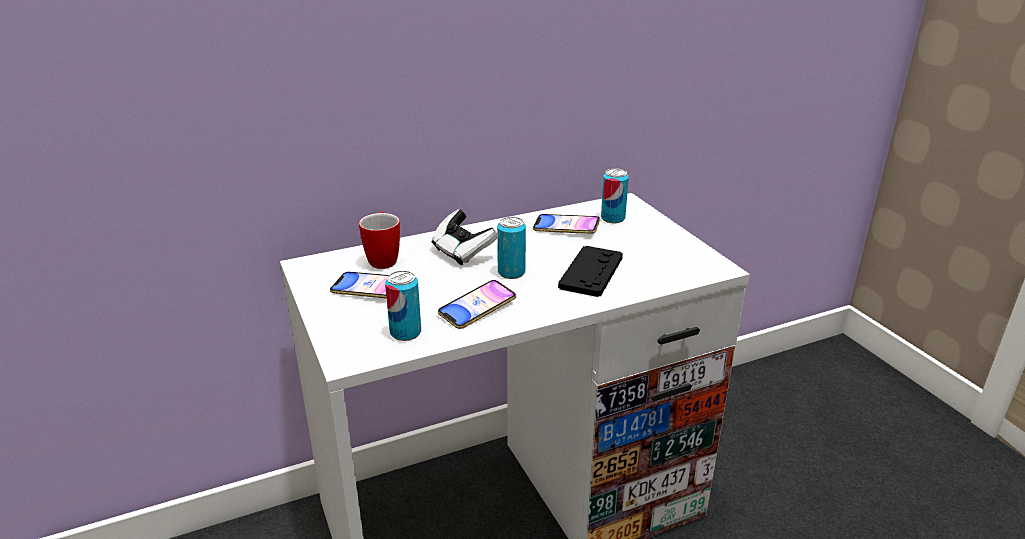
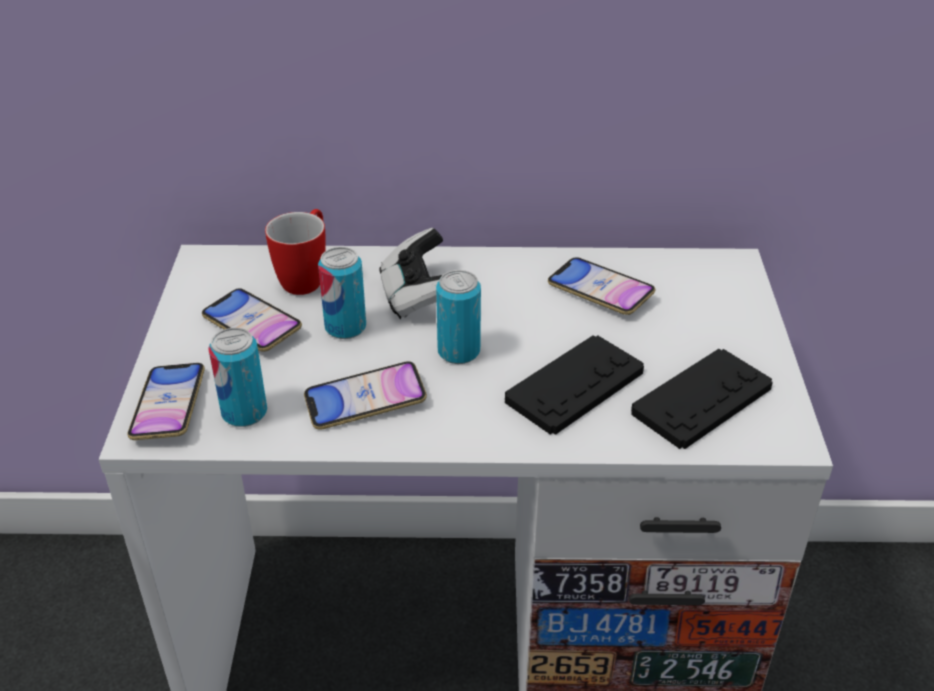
camera: 25 degrees right, 10 degrees up
(352, 342) = (169, 407): none -> phone
(613, 218) = (687, 292): can -> can (345, 327)
(662, 262) = (701, 400): none -> black game controller

